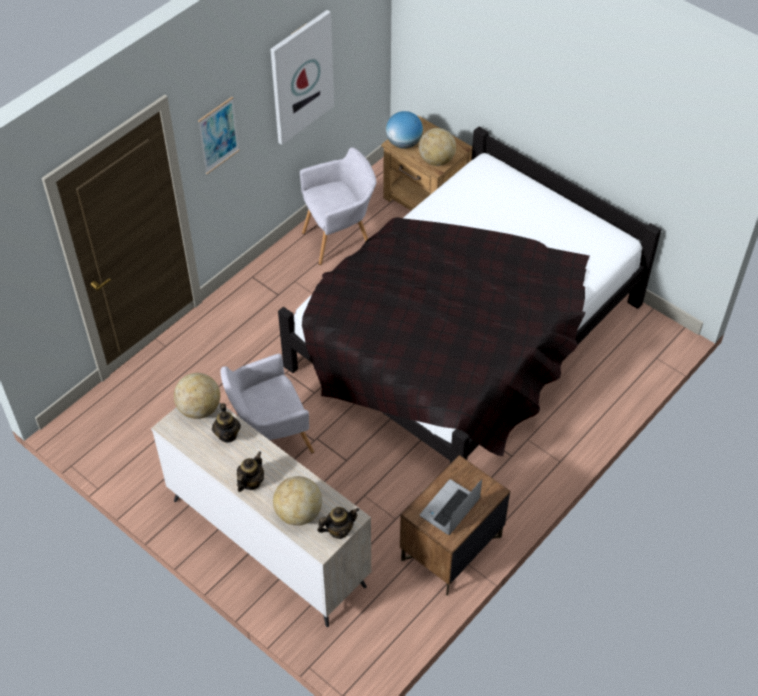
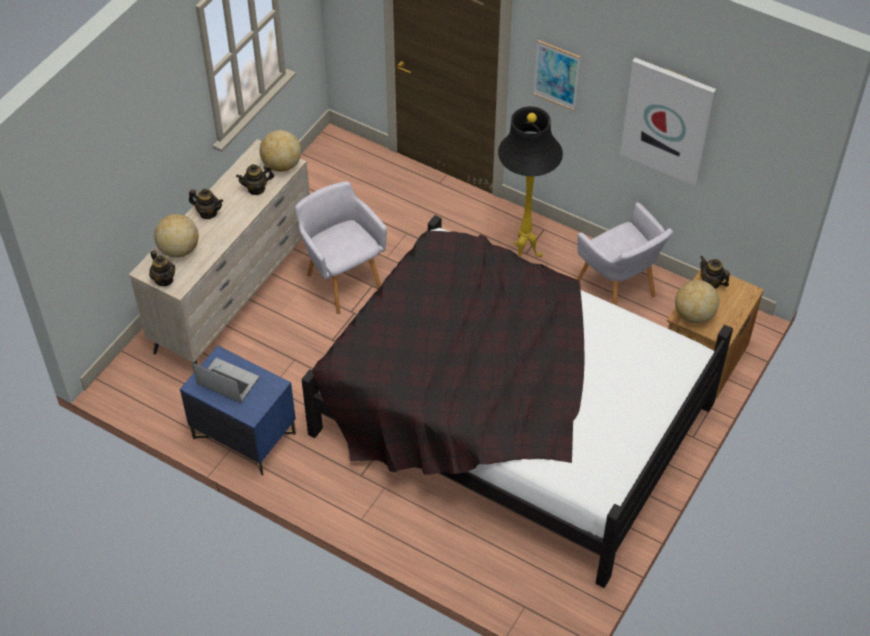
camera: 80 degrees right, 0 degrees up
(279, 297) = (522, 255): none -> black floor lamp
(404, 143) = (711, 283): globe -> teapot
(451, 549) = (243, 436): brown nightstand -> blue nightstand

